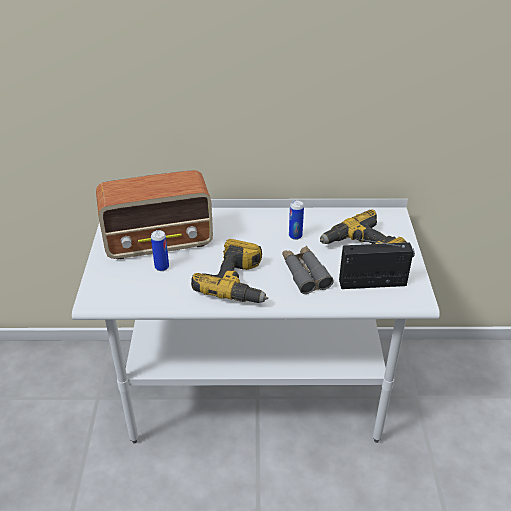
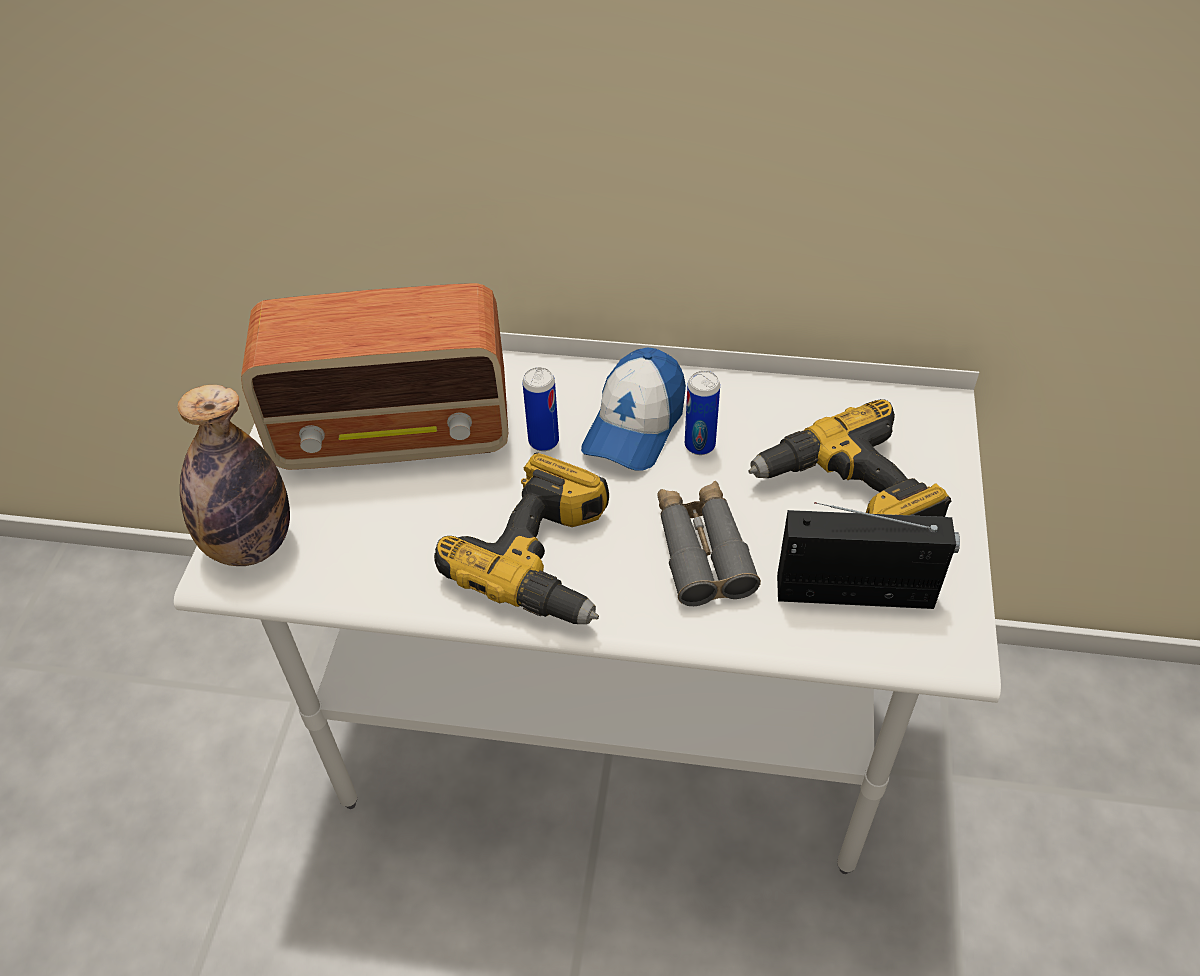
camera: 10 degrees right, 10 degrees up
(103, 289) = (250, 544): none -> bottle
(162, 267) = (388, 499): can -> can (543, 441)
(265, 231) = (635, 425): none -> cap

